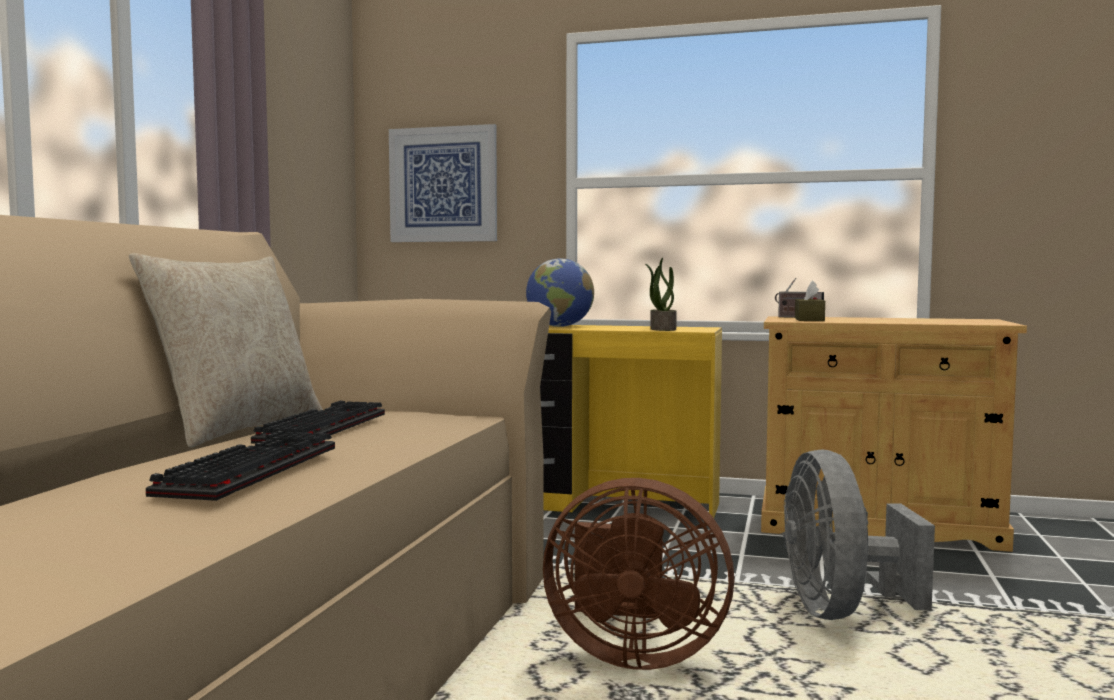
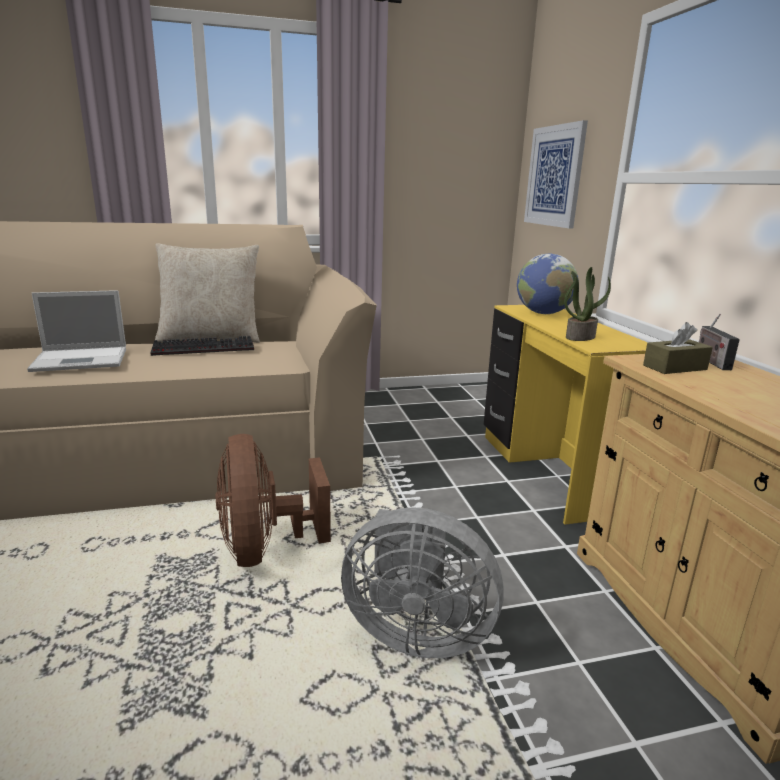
camera: 60 degrees right, 15 degrees up
(249, 469) = (82, 359): keyboard -> laptop
(841, 611) = (415, 631): grey fan -> grey fan turned 135 degrees counterclockwise

